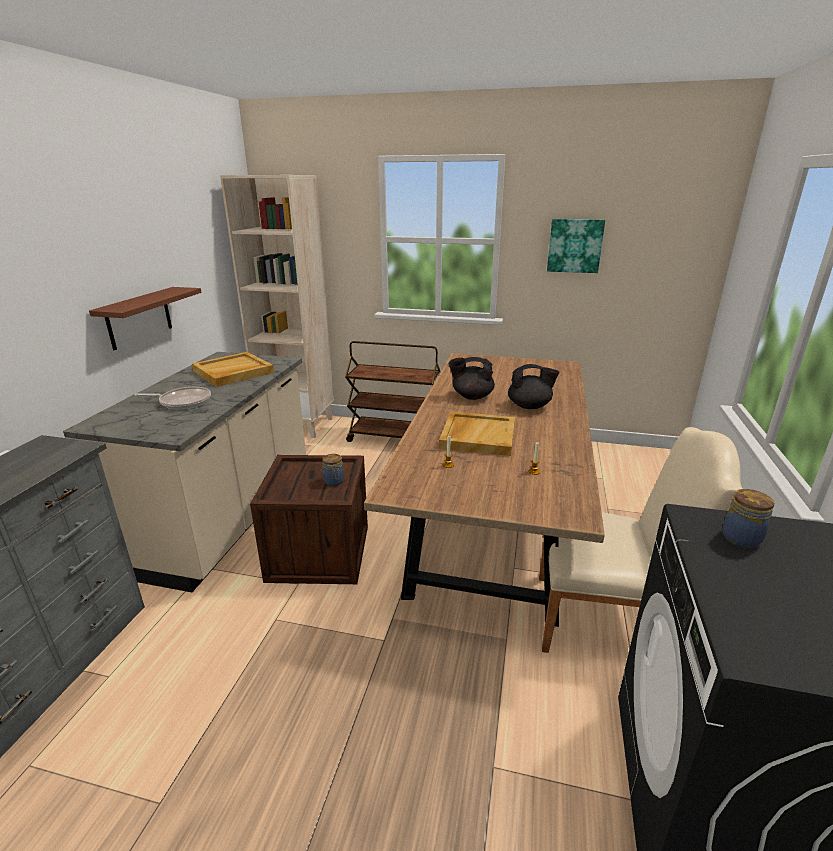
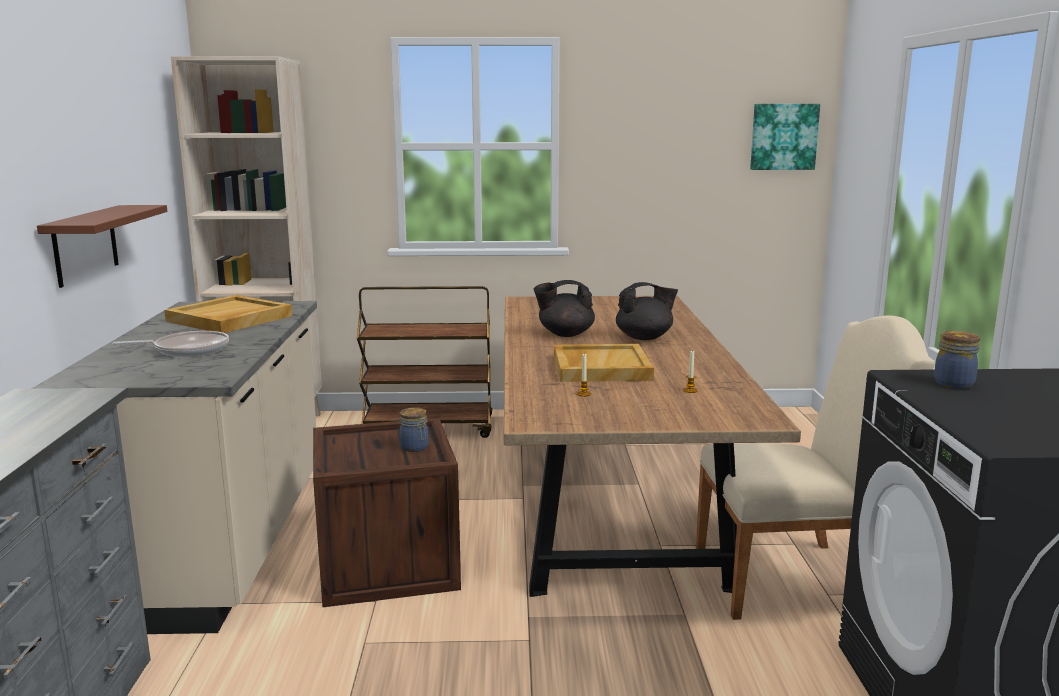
camera: 15 degrees left, 10 degrees down
(575, 245) = (654, 149): picture -> picture (783, 136)

